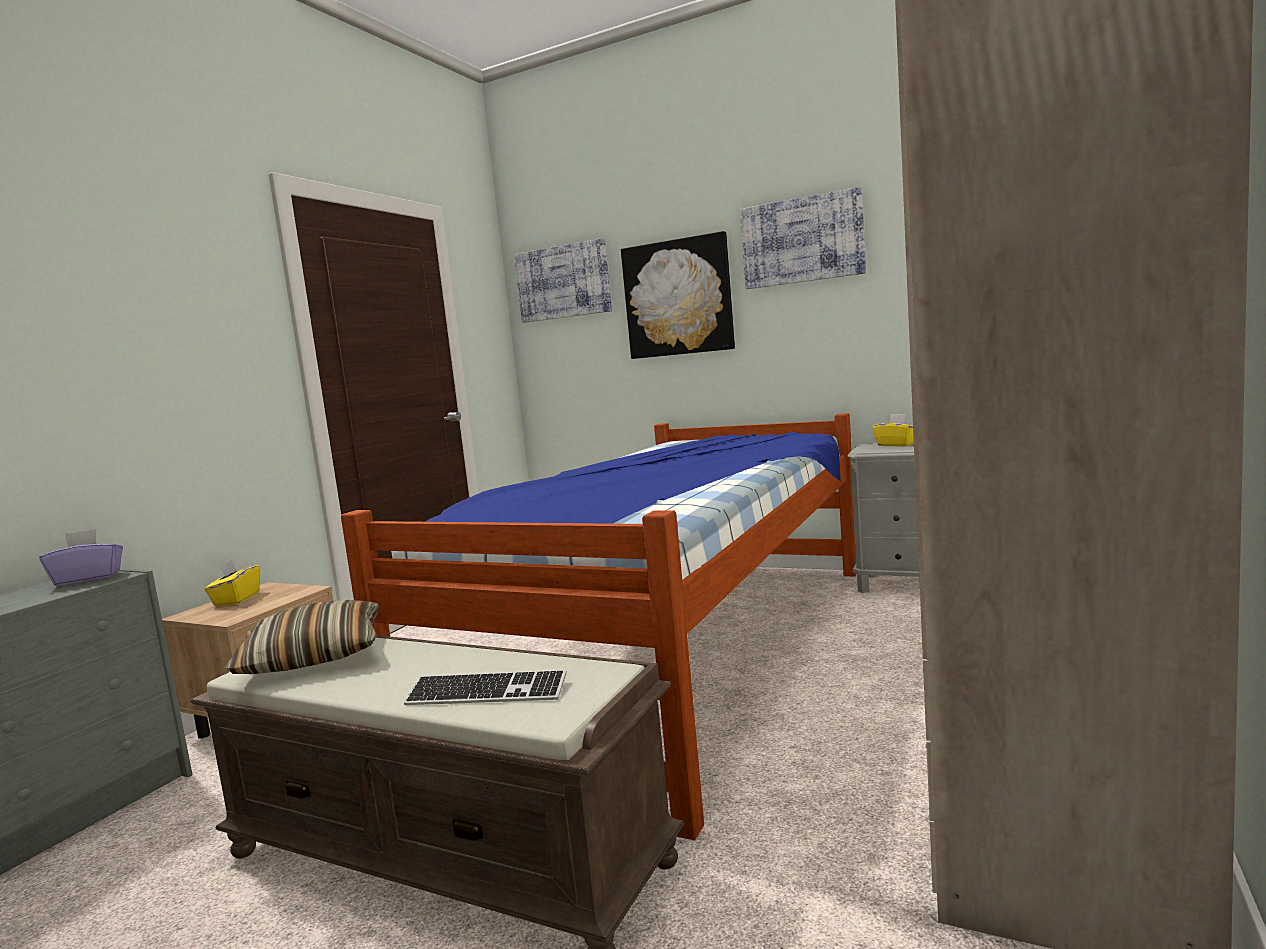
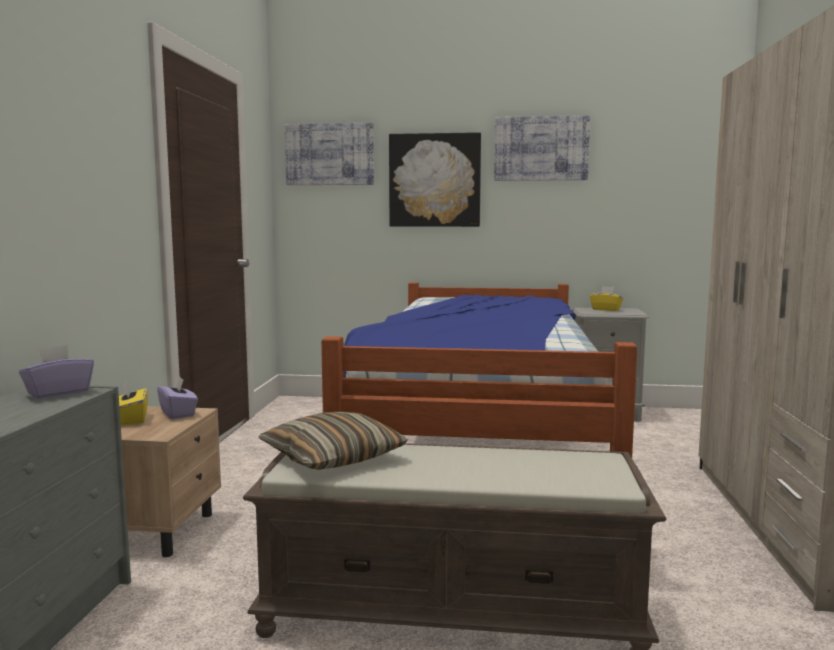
camera: 20 degrees left, 0 degrees up
(286, 592) = (178, 413): none -> purple tissue box
(487, 692) = (537, 474): keyboard -> none

